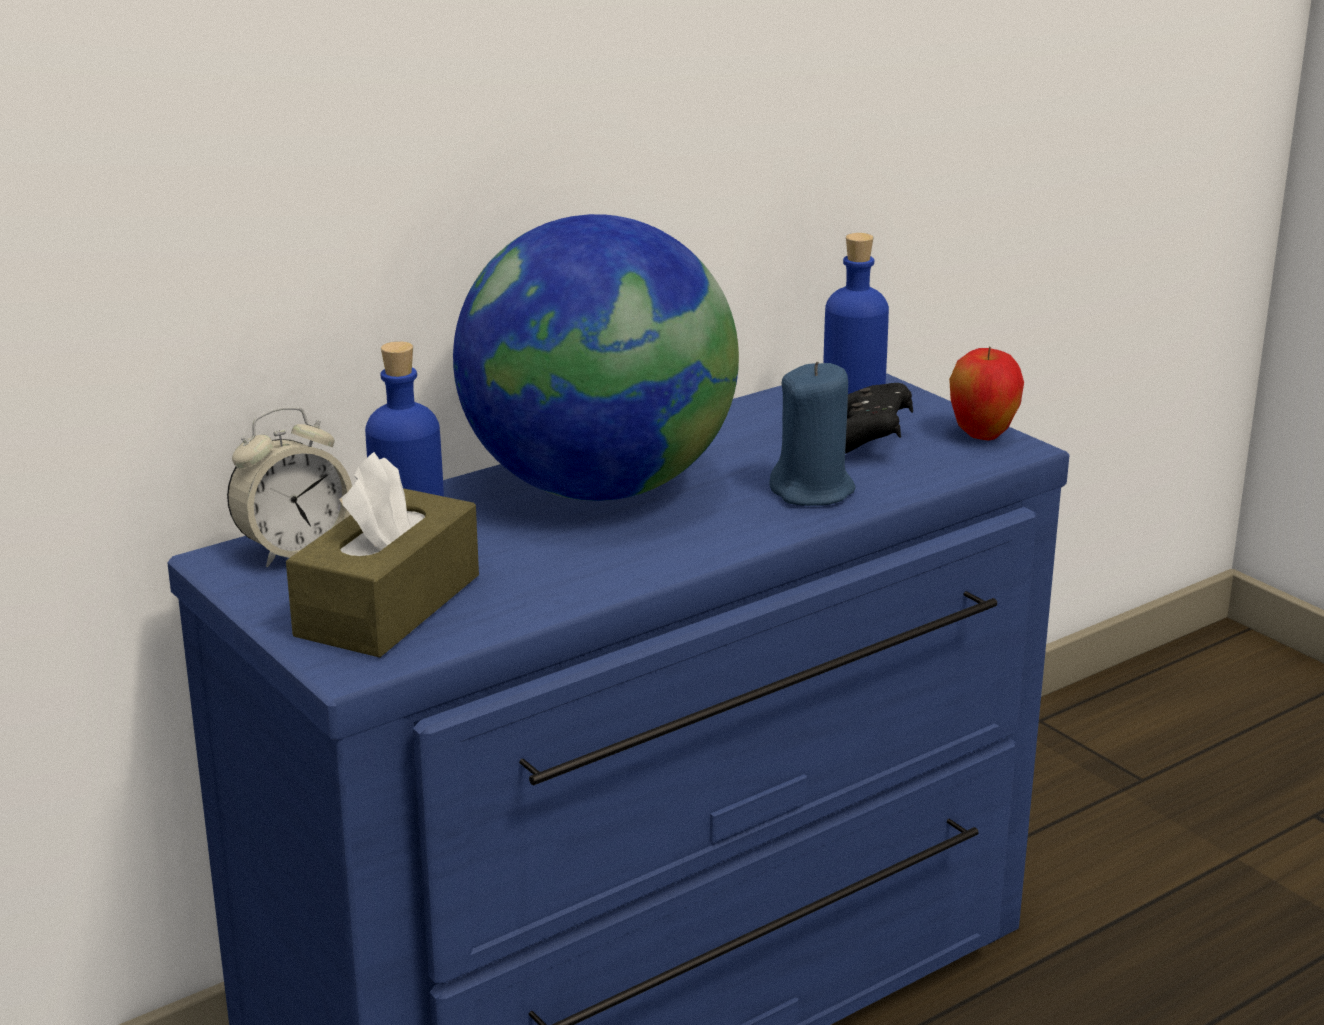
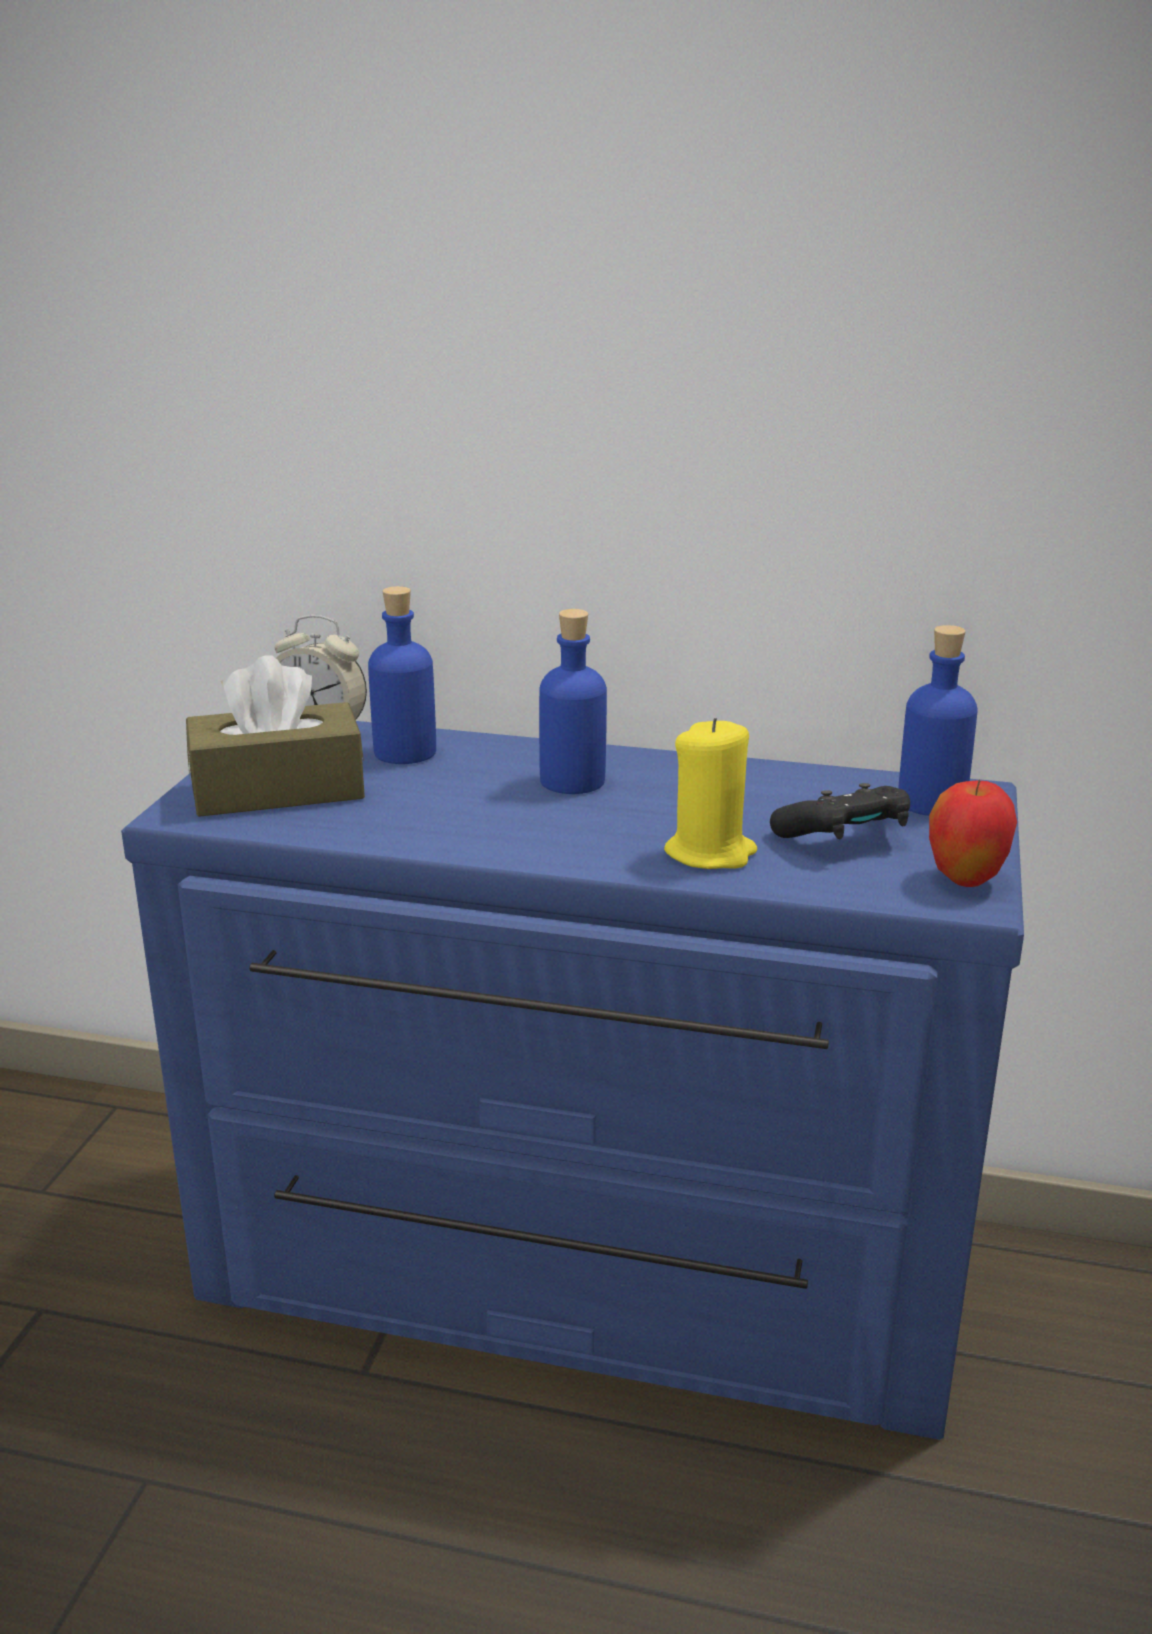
camera: 50 degrees right, 0 degrees up
(598, 488) = (572, 781): globe -> blue bottle
(813, 491) = (710, 853): blue candle -> yellow candle

